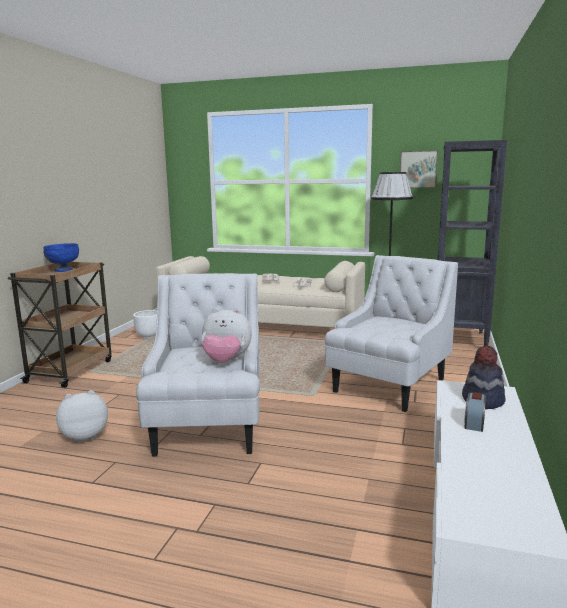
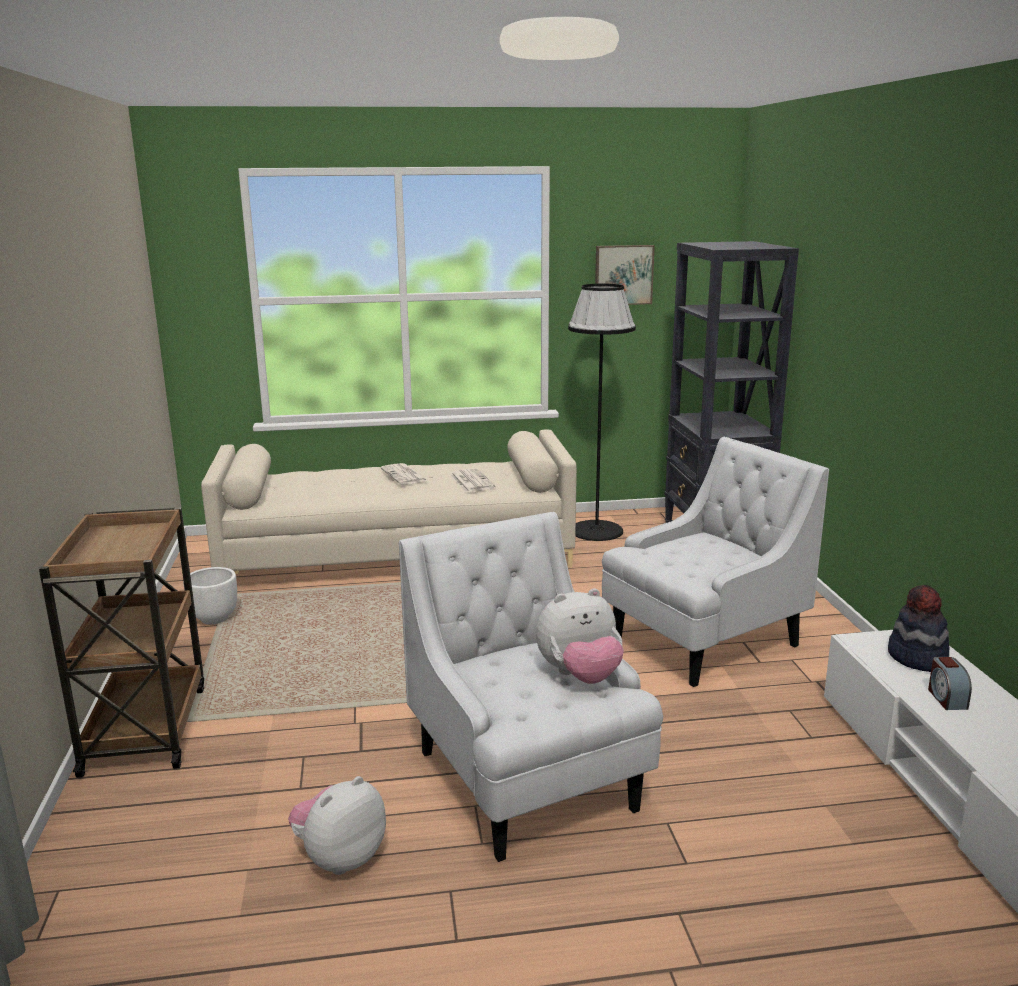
camera: 25 degrees left, 5 degrees up
(63, 270) = (110, 537): blue bowl -> none
(389, 386) = (703, 642): white armchair -> white armchair turned 45 degrees clockwise

